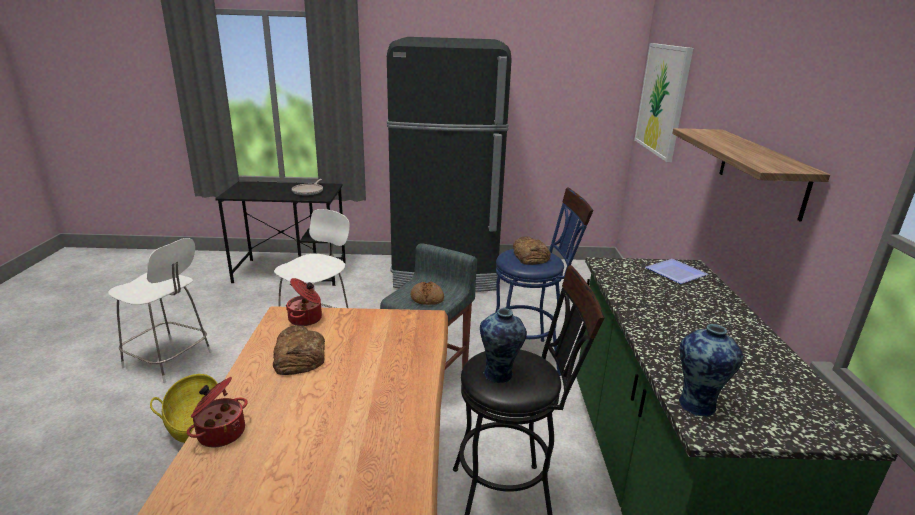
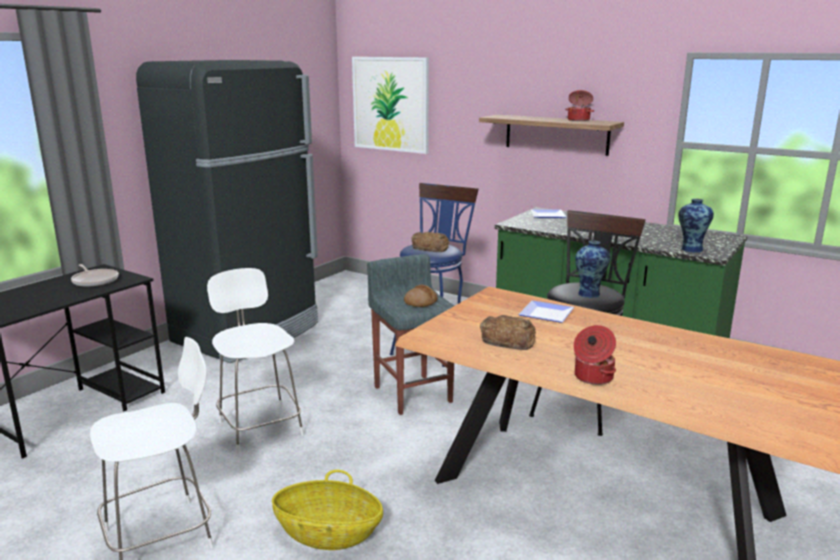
camera: 55 degrees left, 5 degrees down
(306, 319) = (444, 328): cooking pot -> cooking pot (579, 120)
(389, 360) = (544, 314): none -> plate

